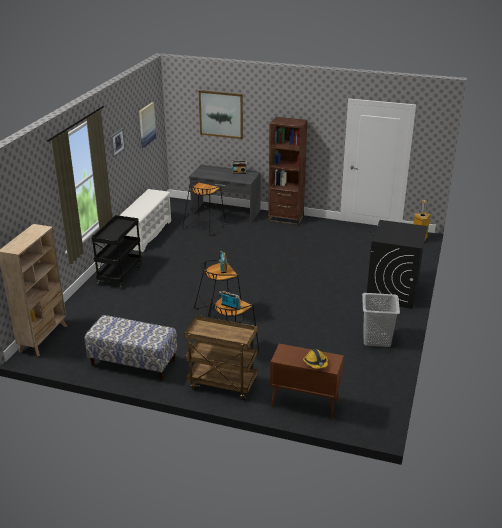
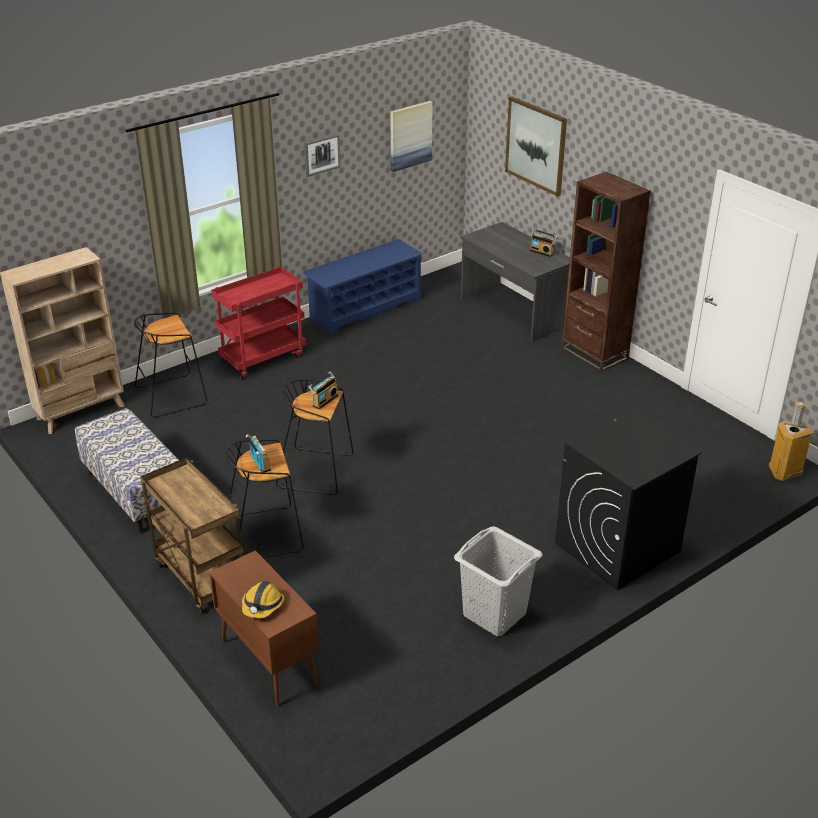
camera: 35 degrees right, 5 degrees up
(120, 274) = (263, 358): black cart -> red cart
(146, 234) = (365, 309): white shoe rack -> blue shoe rack
(204, 226) = (456, 325): black stool -> black stool (172, 395)

